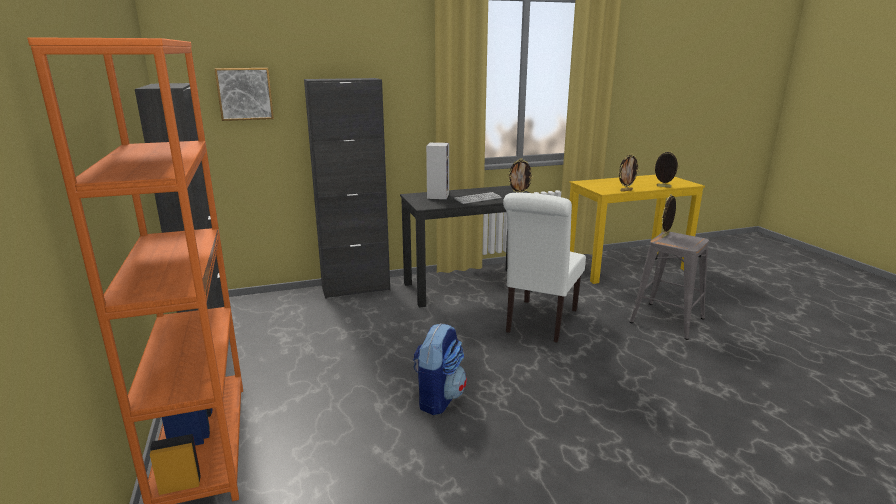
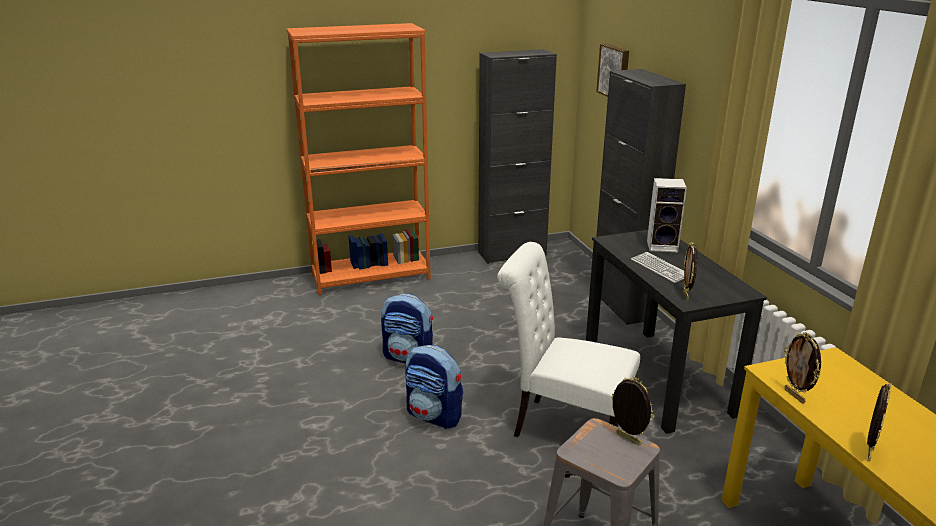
camera: 90 degrees right, 5 degrees up
(541, 379) = (434, 415): none -> backpack

